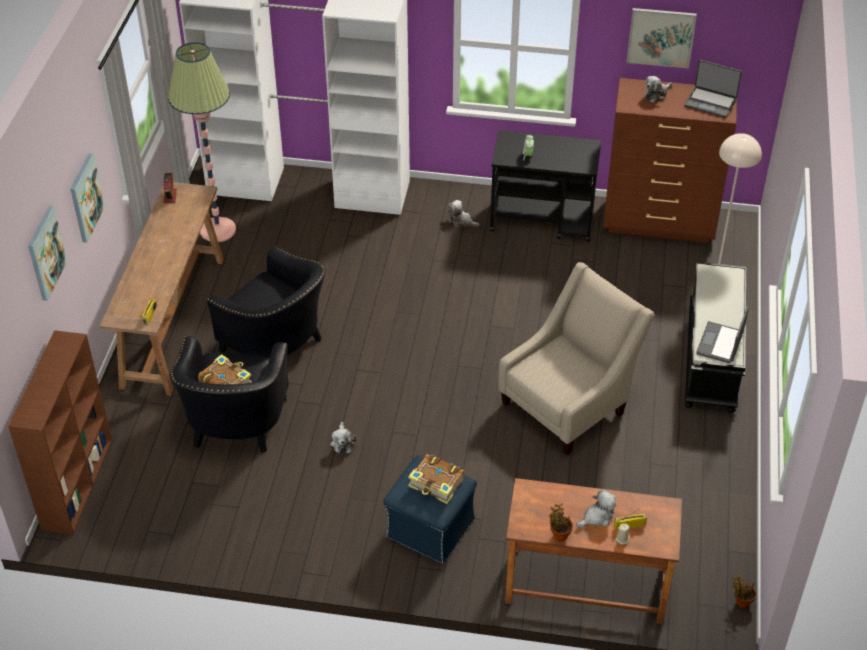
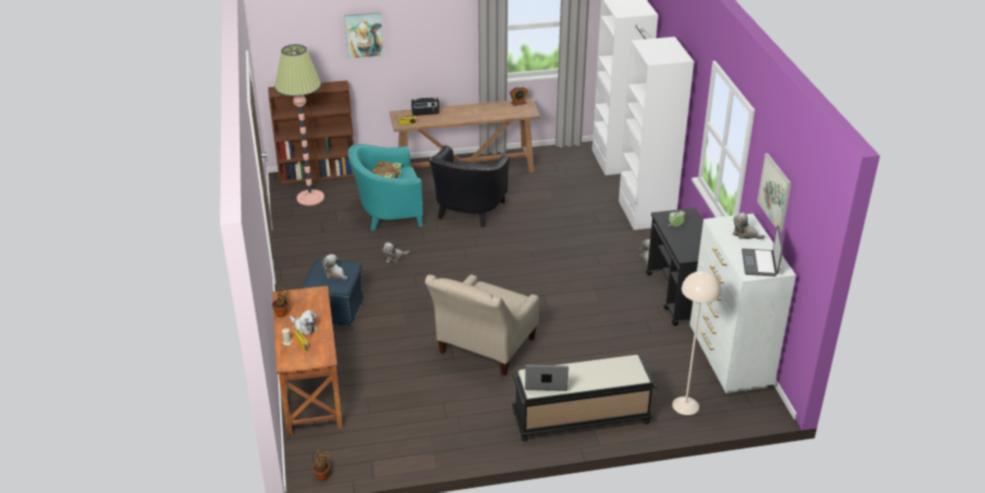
camera: 70 degrees right, 10 degrees down
(85, 197) = (432, 41): picture -> none
(135, 290) = (425, 113): none -> radio
(218, 230) = (560, 163): floor lamp -> floor lamp (310, 198)
(235, 426) = (388, 214): black armchair -> turquoise armchair
(437, 484) = (335, 274): book -> plush toy
(569, 404) = (483, 350): beige armchair -> beige armchair turned 90 degrees clockwise
(659, 223) = (729, 360): brown dresser -> white dresser

